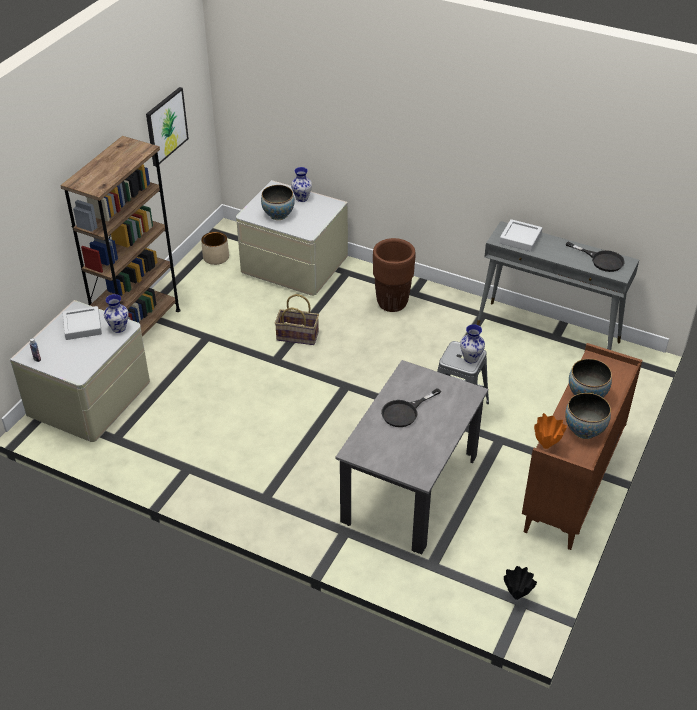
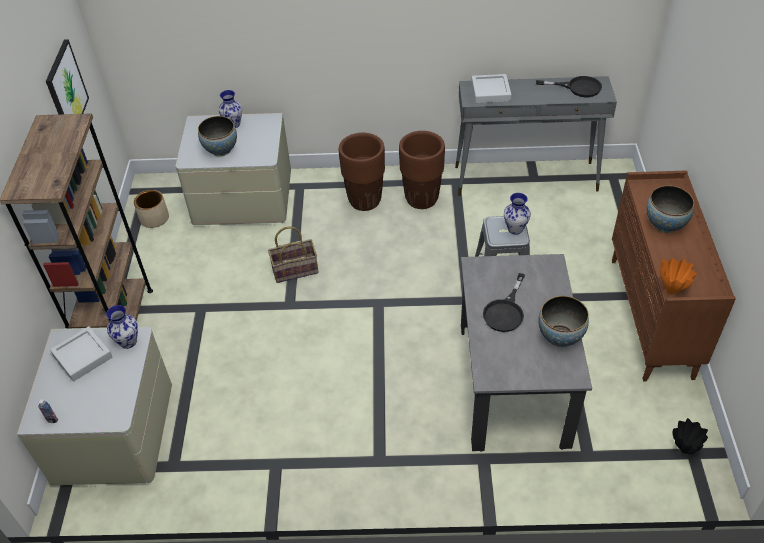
camera: 25 degrees left, 5 degrees up
(442, 319) = (422, 199): none -> brown planter
(584, 430) = (690, 261): bowl -> bowl (560, 337)

